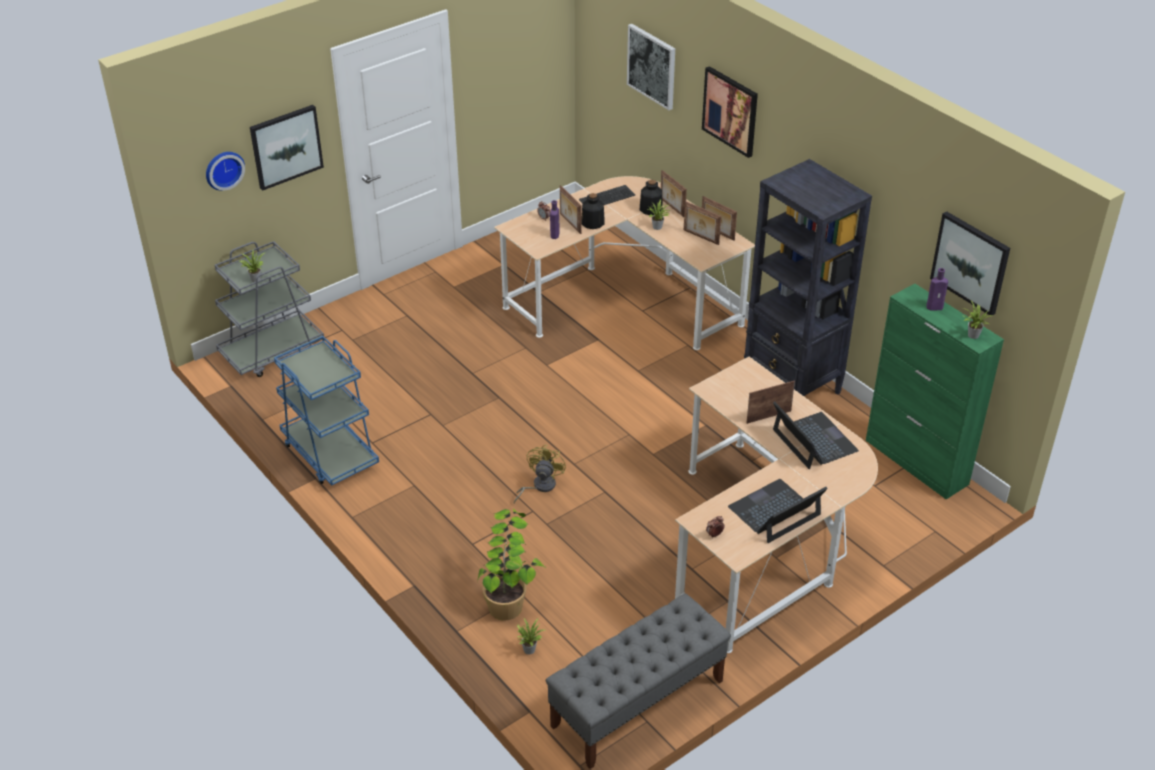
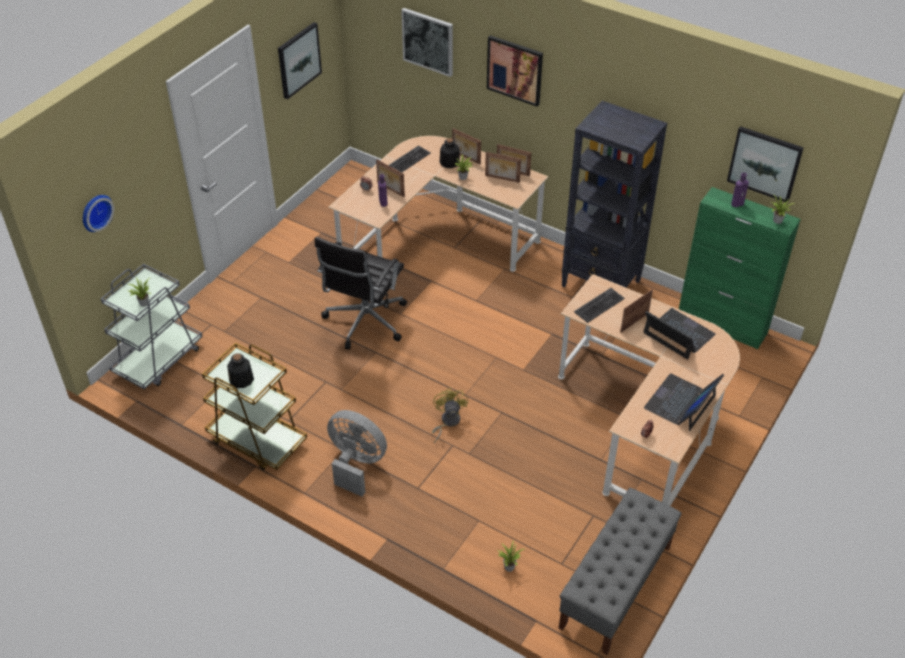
camera: 20 degrees left, 5 degrees up
(286, 146) = (141, 177): picture -> picture (298, 60)
(330, 454) = (257, 440): blue cart -> brown cart
(420, 503) = (356, 464): none -> grey fan
(503, 364) = (364, 322): none -> black office chair
(510, 594) = (470, 523): potted plant -> none
(593, 223) = (409, 185): bottle -> bottle (241, 380)
(738, 390) = (599, 306): none -> keyboard

